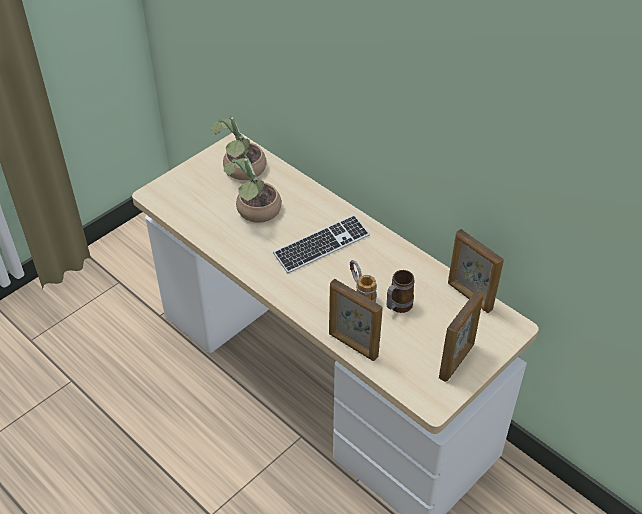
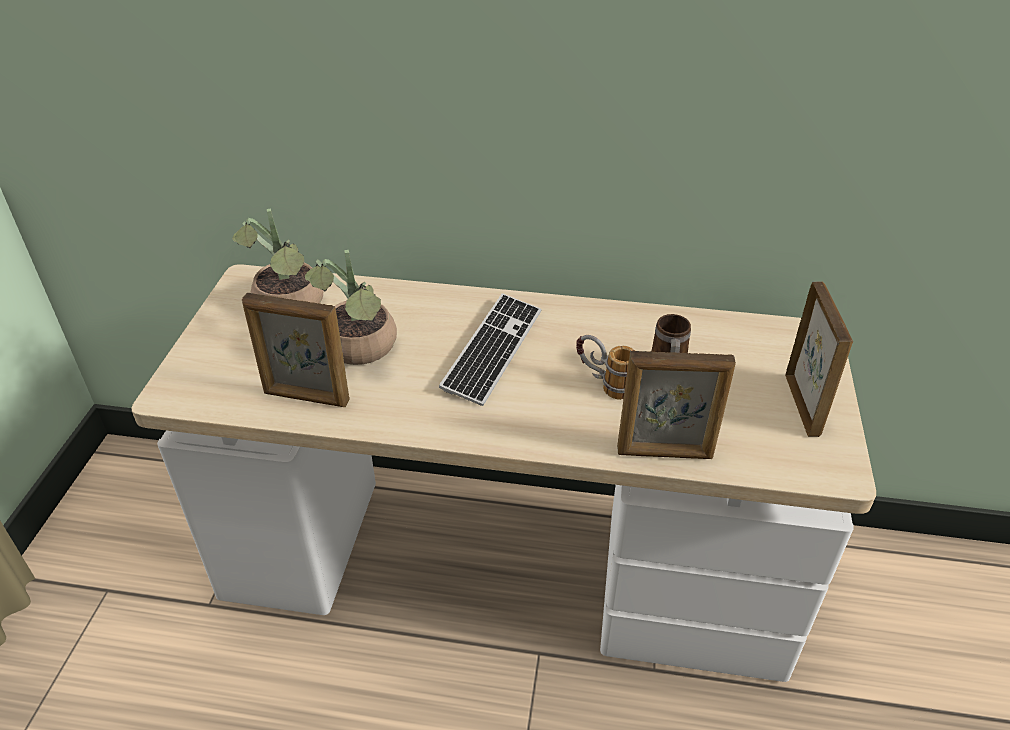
camera: 35 degrees left, 5 degrees down
(469, 296) = (730, 325): picture frame -> picture frame (306, 397)

